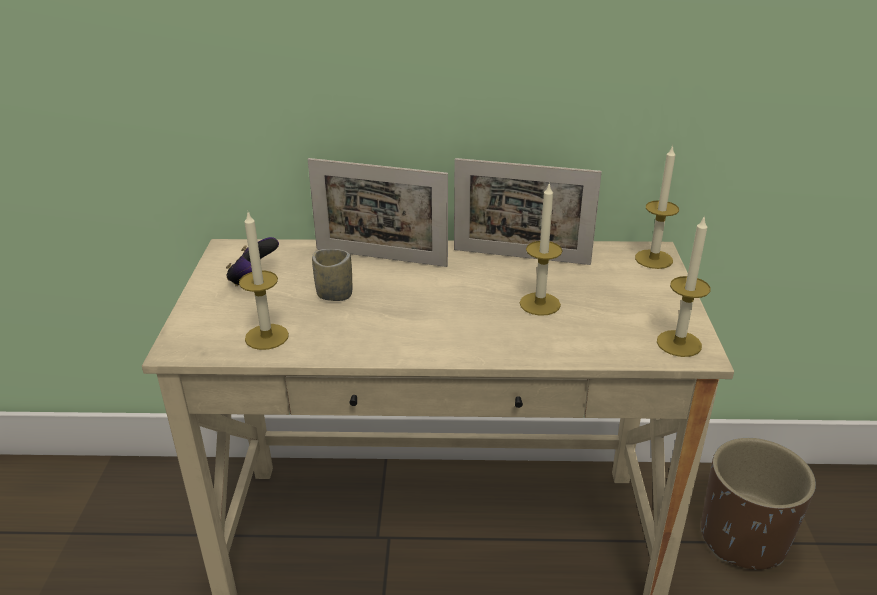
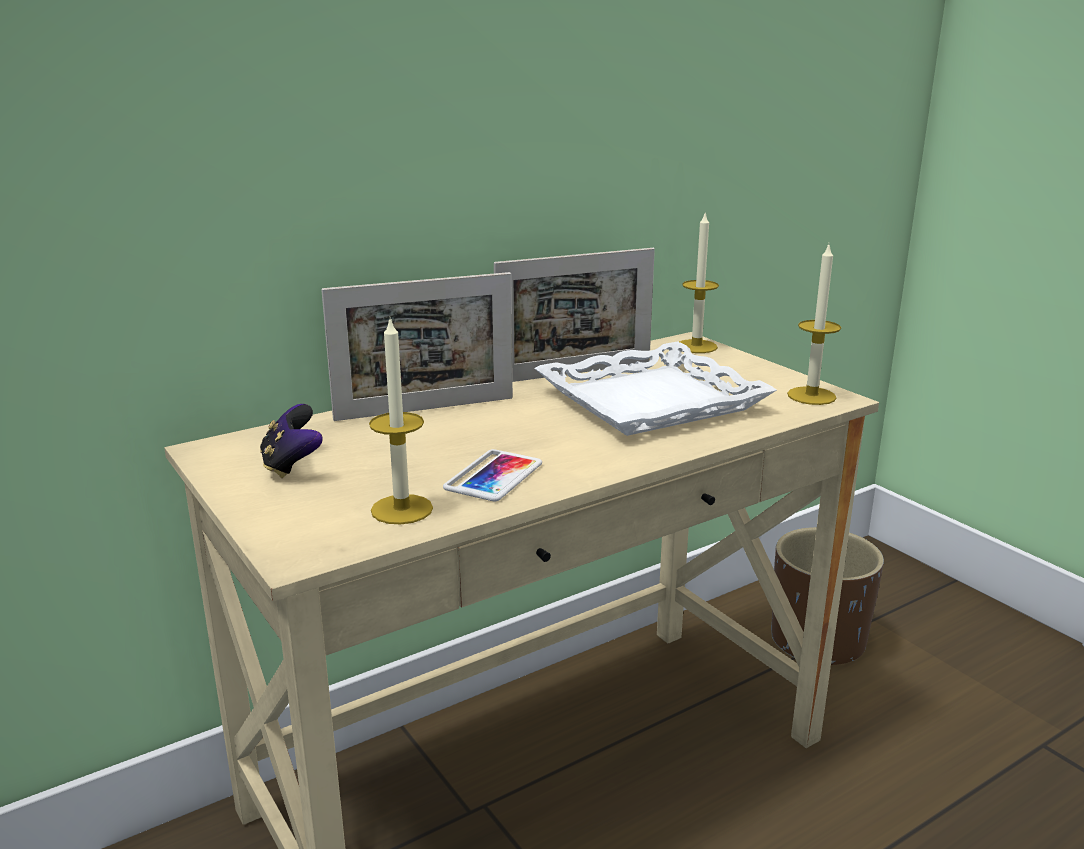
camera: 35 degrees left, 10 degrees down
(334, 295) = (423, 452): cup -> none
(349, 331) = (493, 476): none -> phone
(540, 304) = (651, 402): candle -> white tray

